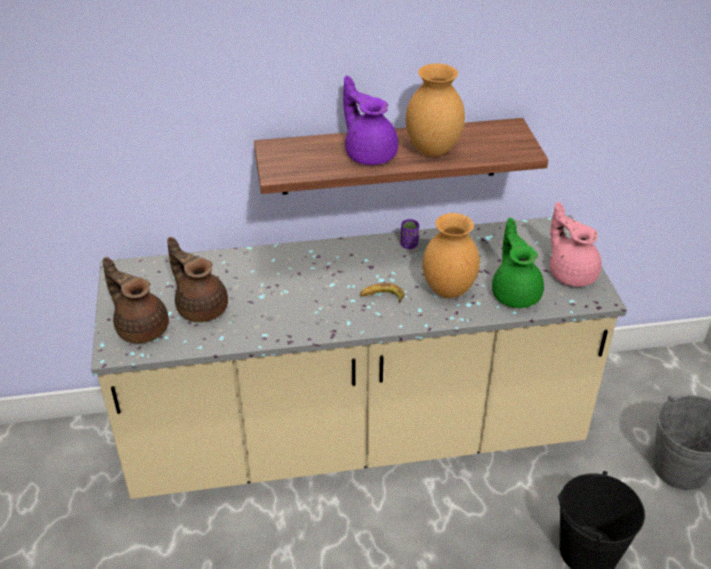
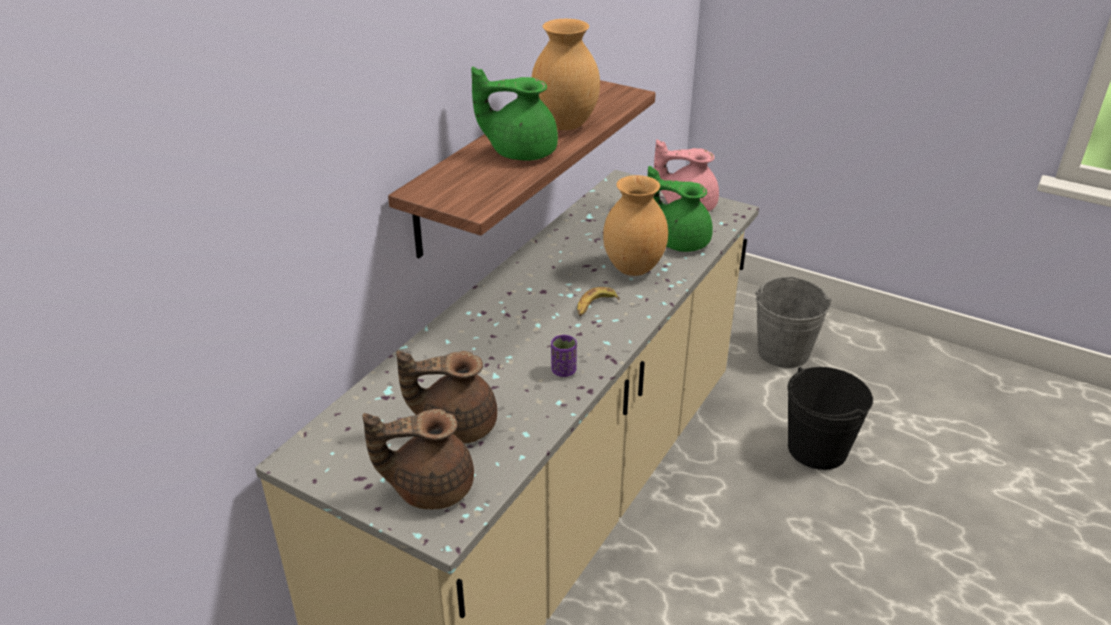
camera: 50 degrees left, 5 degrees down
(369, 153) = (520, 152): purple teapot -> green teapot
(409, 245) = (542, 257): purple cup -> purple cup (563, 371)

